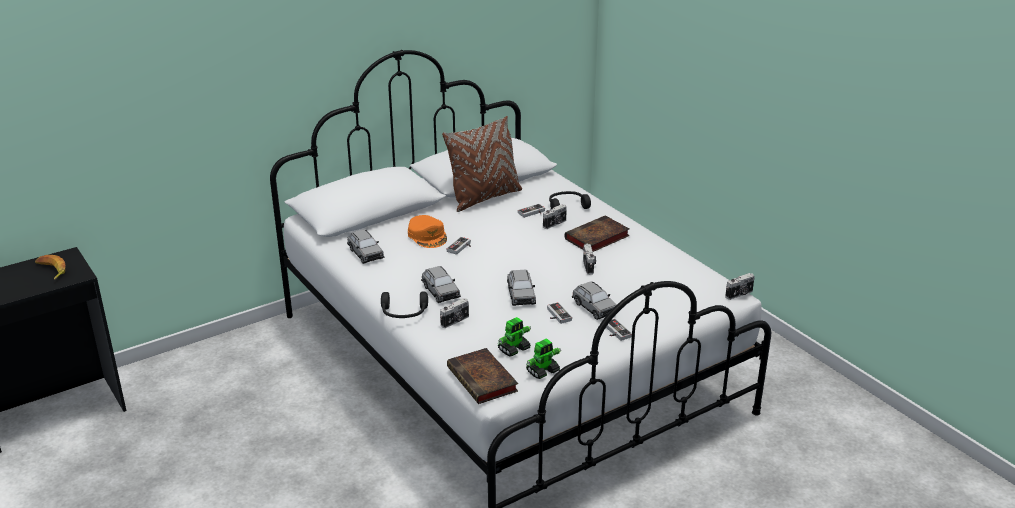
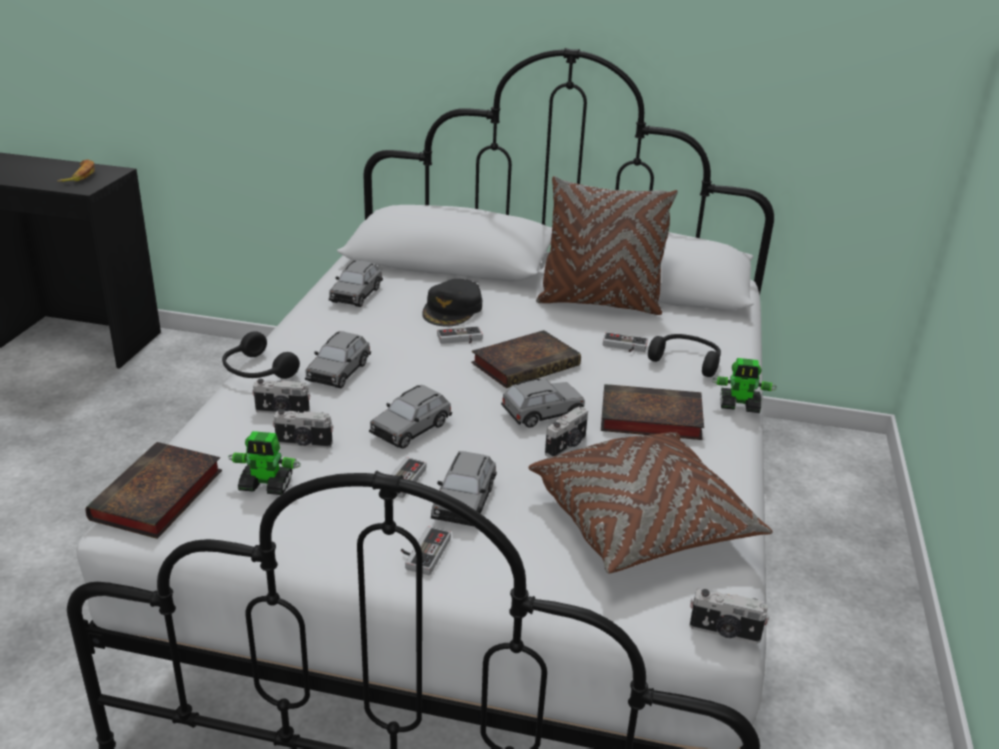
camera: 45 degrees right, 0 degrees up
(427, 236) = (453, 310): orange cap -> black cap
(510, 242) = (527, 364): none -> book
(543, 371) = (234, 536): toy robot -> toy robot (740, 406)
(555, 224) = (627, 373): camera -> camera (303, 444)
(556, 259) = (542, 413): none -> grey toy car
(663, 278) = (642, 525): none -> brown pillow

